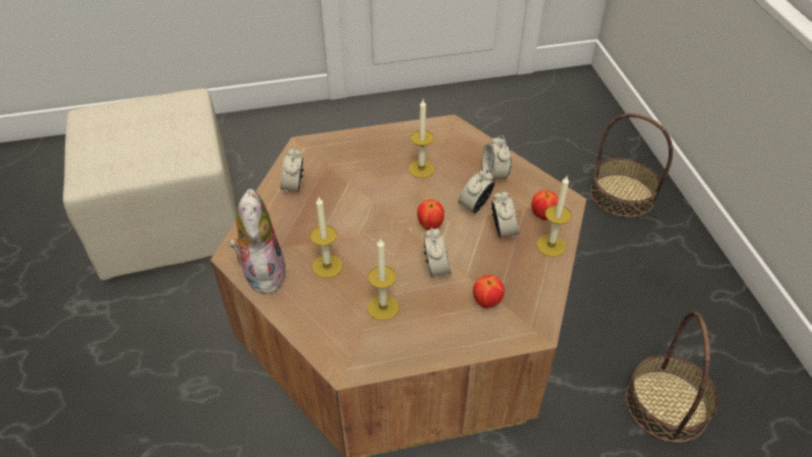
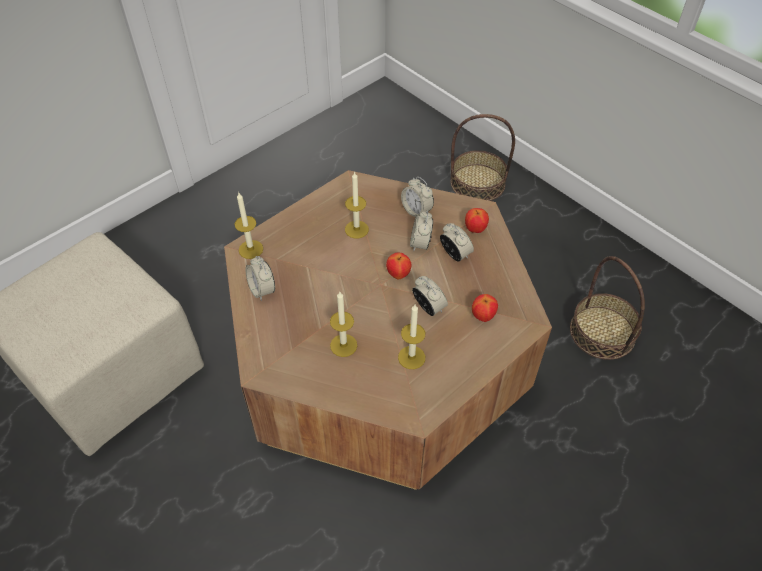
camera: 30 degrees left, 5 degrees up
(262, 272) = (294, 375): plush toy -> none
(551, 245) = (497, 251): candle -> candle (251, 249)

